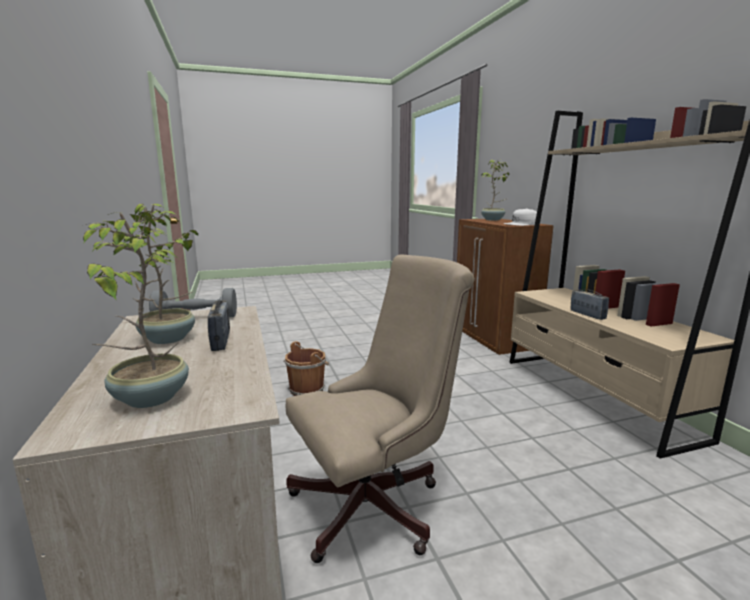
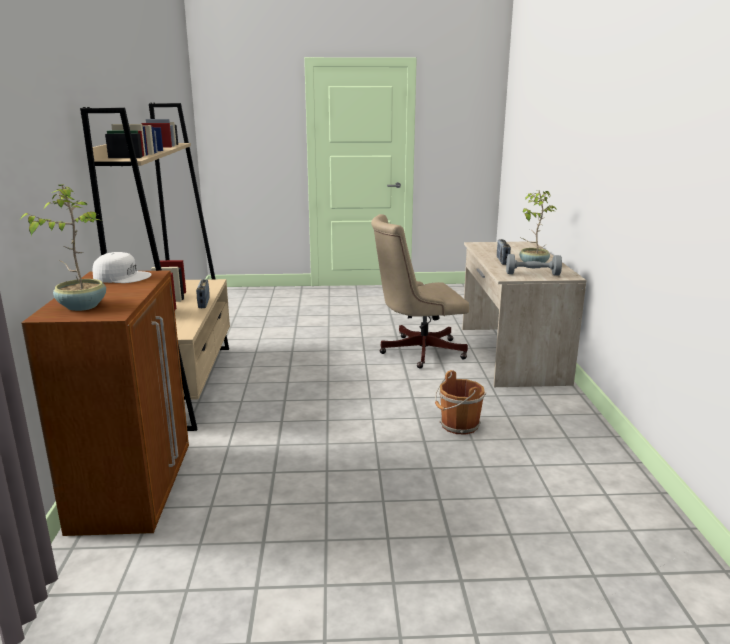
camera: 165 degrees left, 5 degrees up
(149, 398) = (512, 247): potted plant -> none

